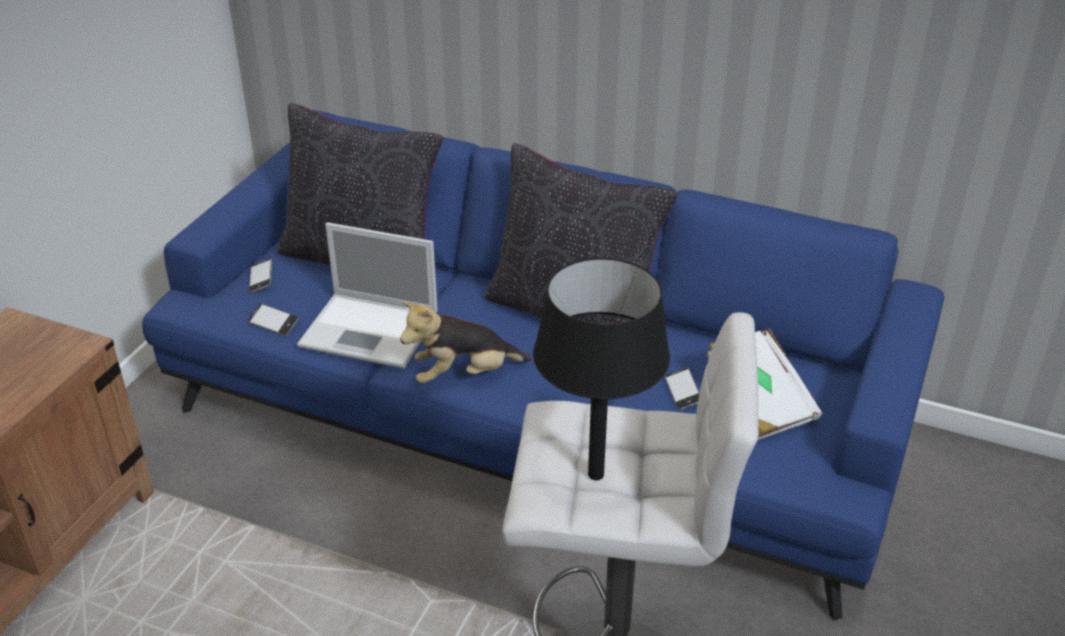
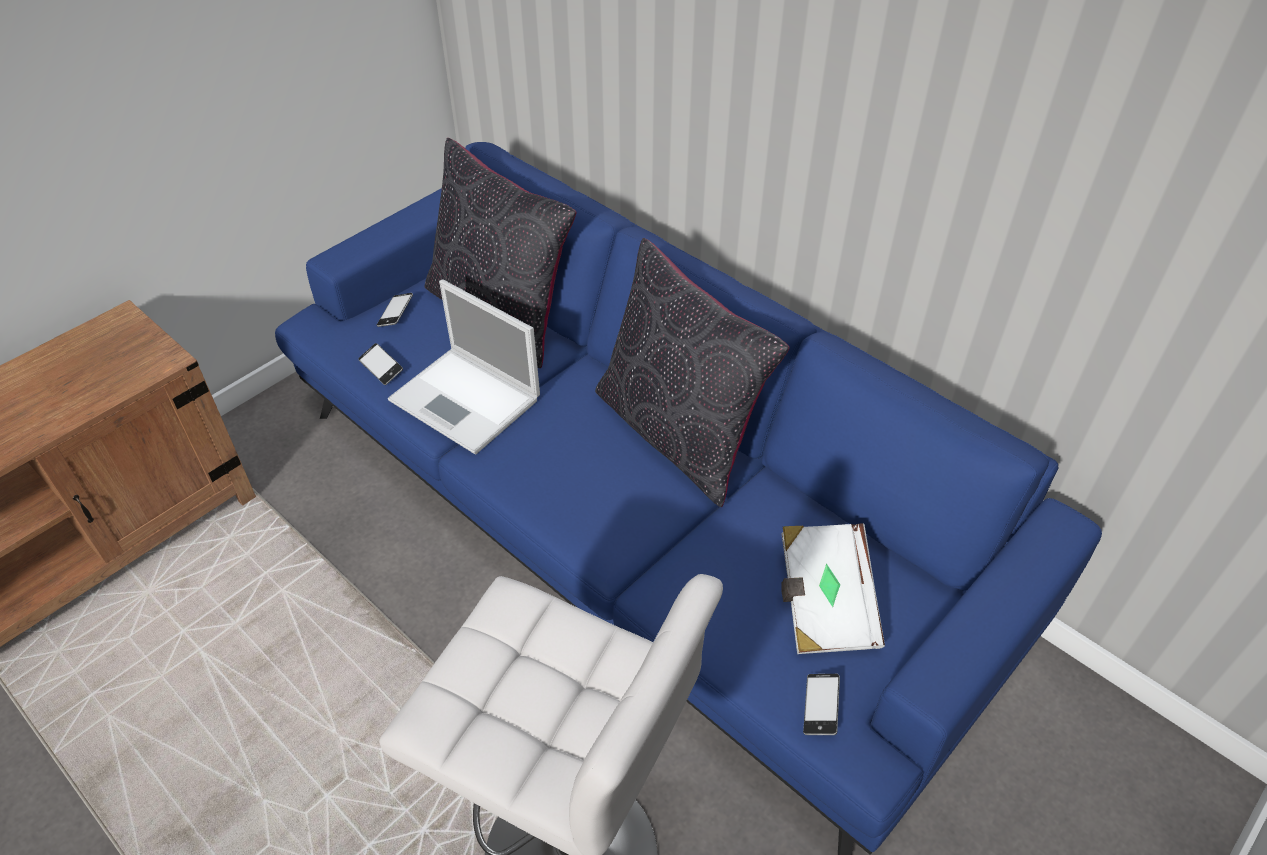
camera: 20 degrees right, 10 degrees up
(464, 375) = (529, 479): plush toy -> none
(595, 475) = (509, 701): black table lamp -> none
(683, 392) = (746, 566): phone -> phone (820, 707)

